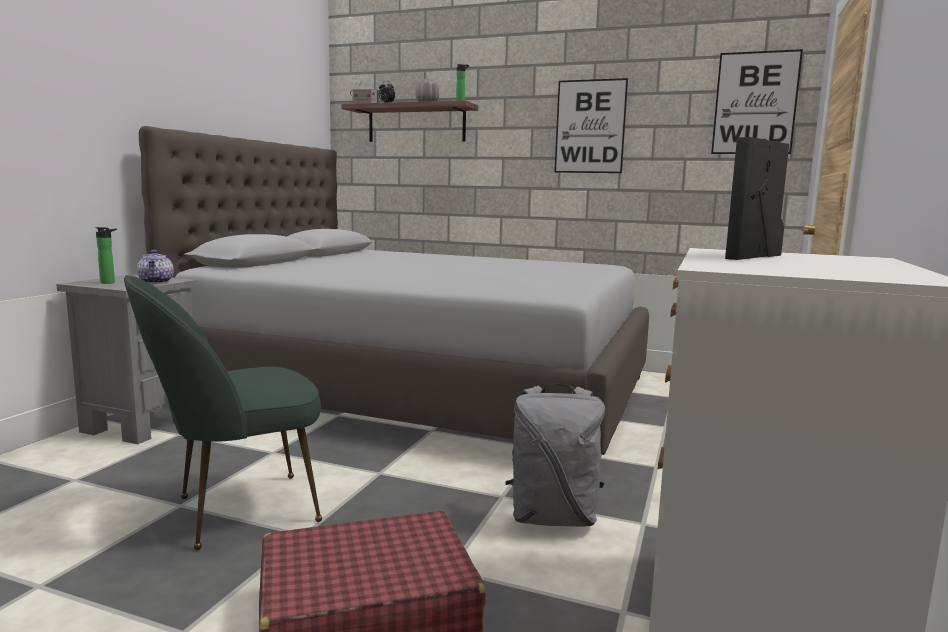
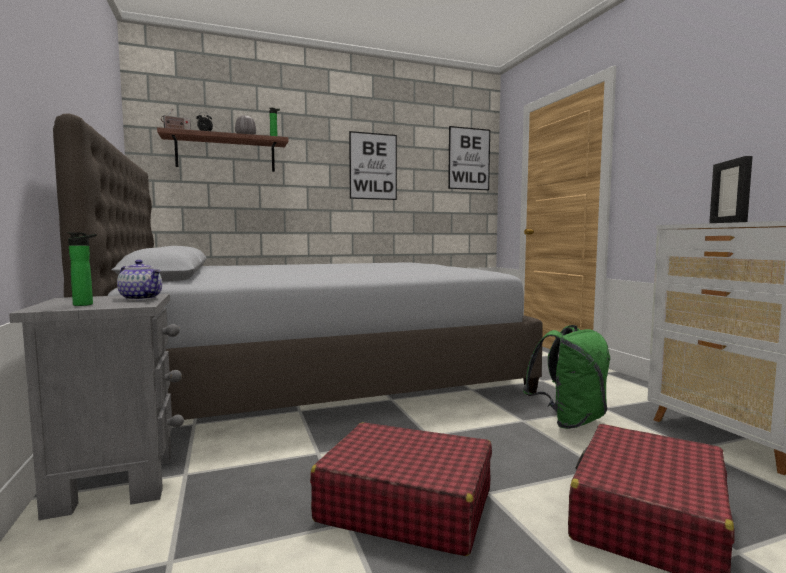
camera: 40 degrees left, 5 degrees down
(234, 512) = (405, 505): green chair -> red suitcase
(553, 517) = (569, 421): grey backpack -> green backpack

